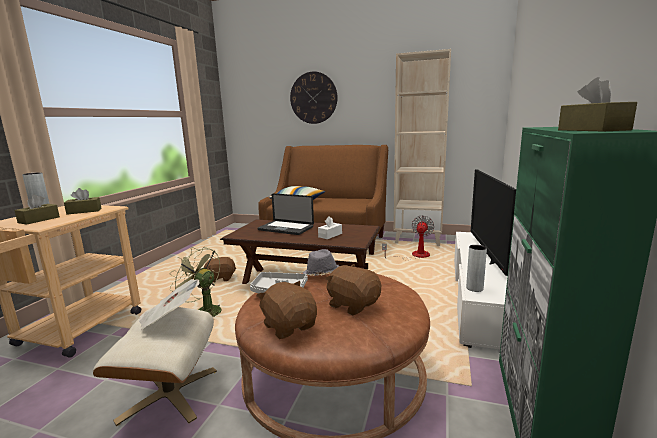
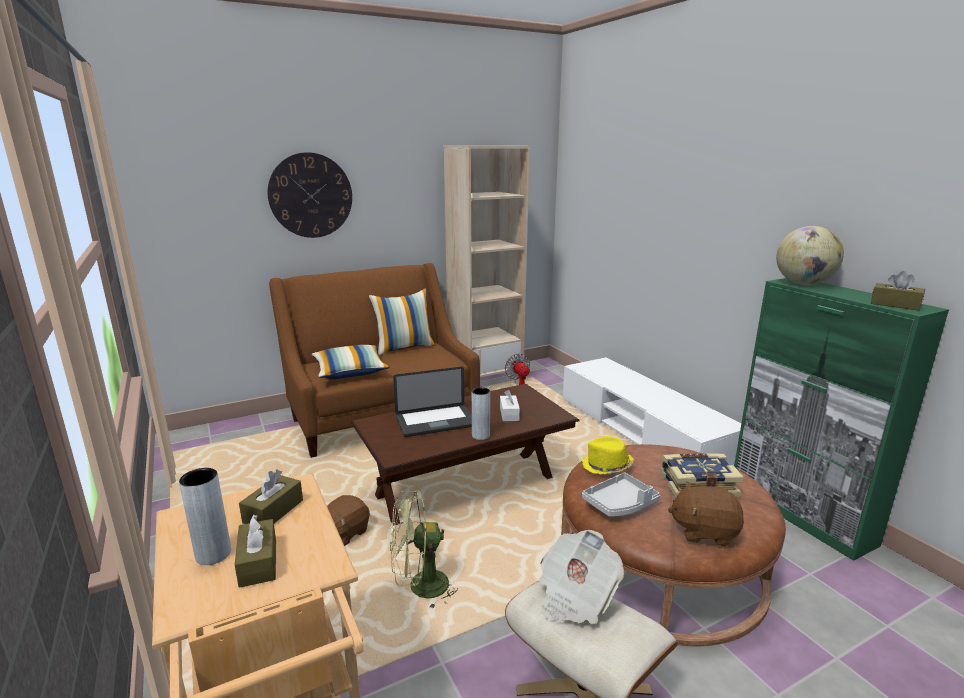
camera: 45 degrees left, 5 degrees up
(321, 274) = (606, 466): grey hat -> yellow hat
(349, 198) = (404, 347): none -> pillow
(353, 304) = (697, 485): brown plush toy -> book
(474, 288) = (689, 427): grey vase -> grey vase (480, 435)
(488, 256) = (640, 389): television -> none
(556, 127) = (803, 284): none -> globe

